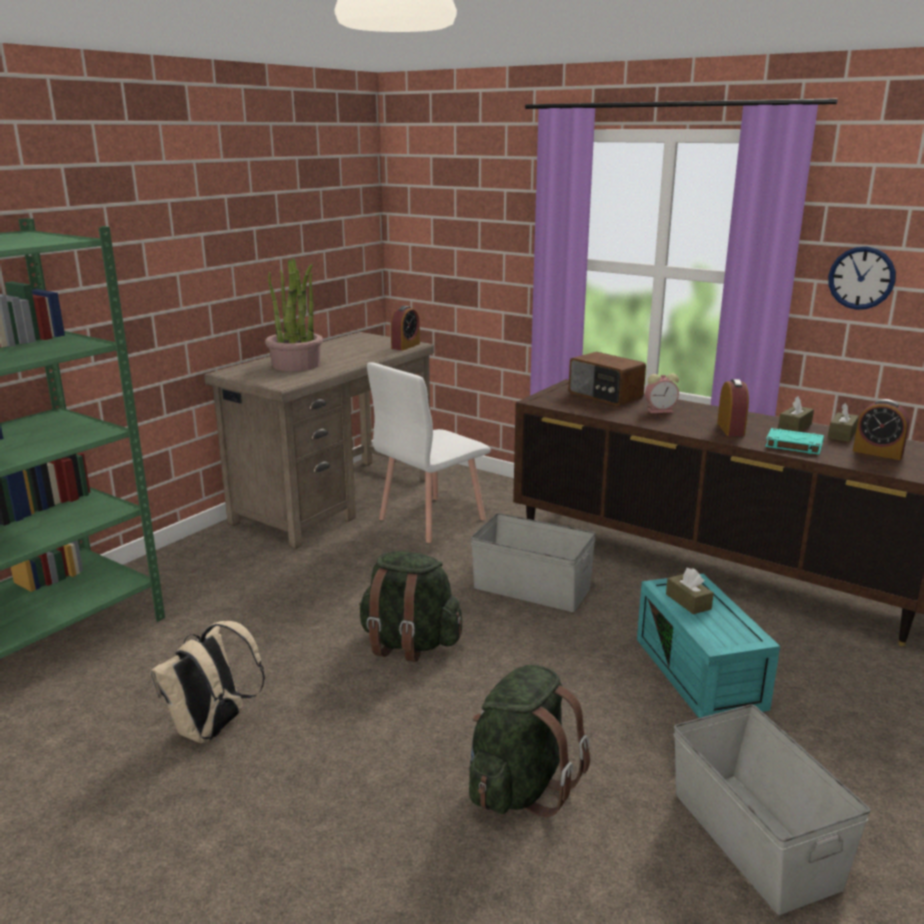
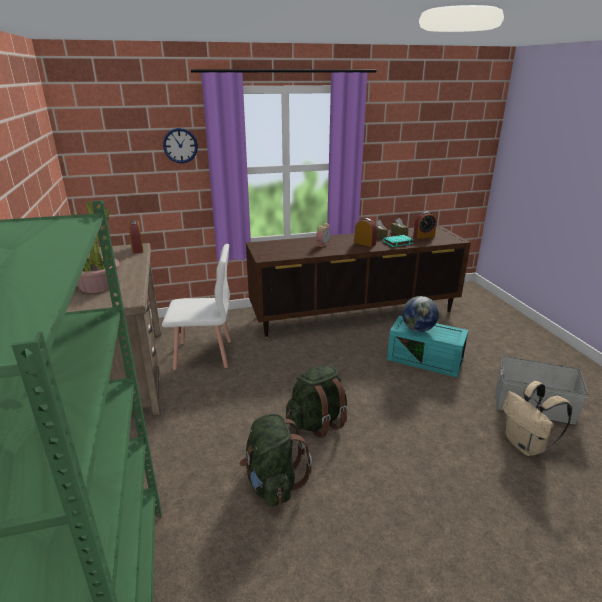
camera: 50 degrees left, 5 degrees up
(212, 730) = (321, 539): beige backpack -> beige backpack (526, 445)
(430, 519) = (204, 354): white chair -> white chair turned 90 degrees counterclockwise
(520, 786) = (463, 446): green backpack -> green backpack (273, 483)
(531, 588) = (313, 362): grey storage box -> none
(605, 395) = (284, 245): radio -> none
(688, 601) = (418, 329): brown tissue box -> globe
(861, 278) = (385, 158): wall clock -> wall clock (180, 145)

